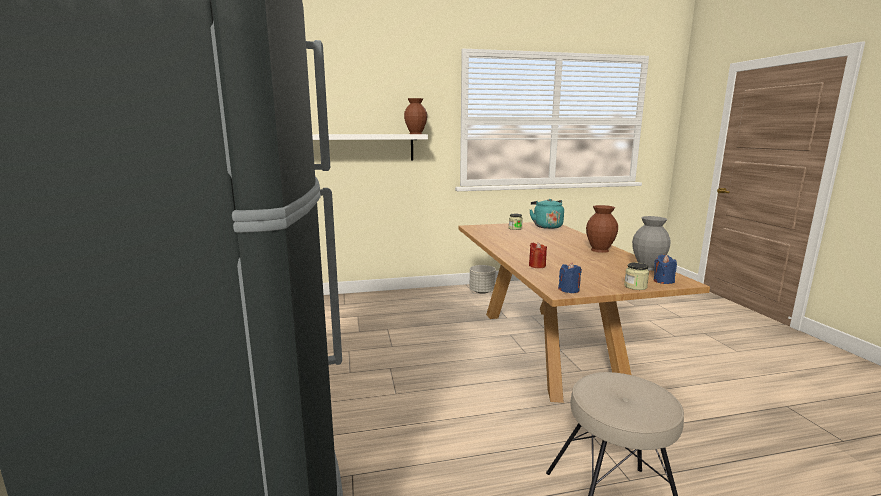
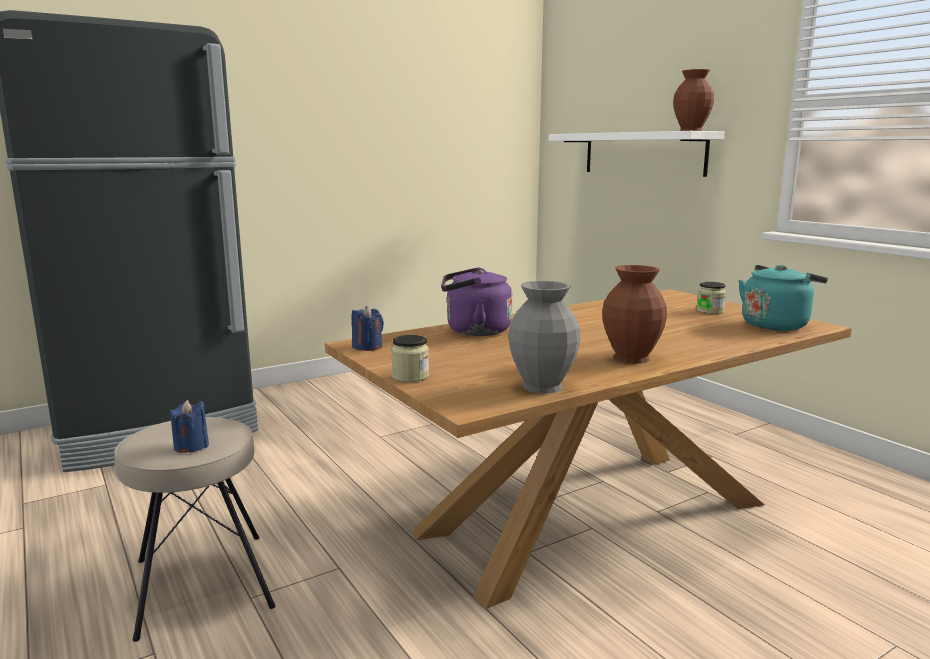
camera: 70 degrees right, 0 degrees up
(482, 291) = (756, 439): grey planter -> none
(537, 266) = (474, 331): red candle -> purple kettle
(663, 281) = (459, 393): blue candle -> blue candle (191, 446)

